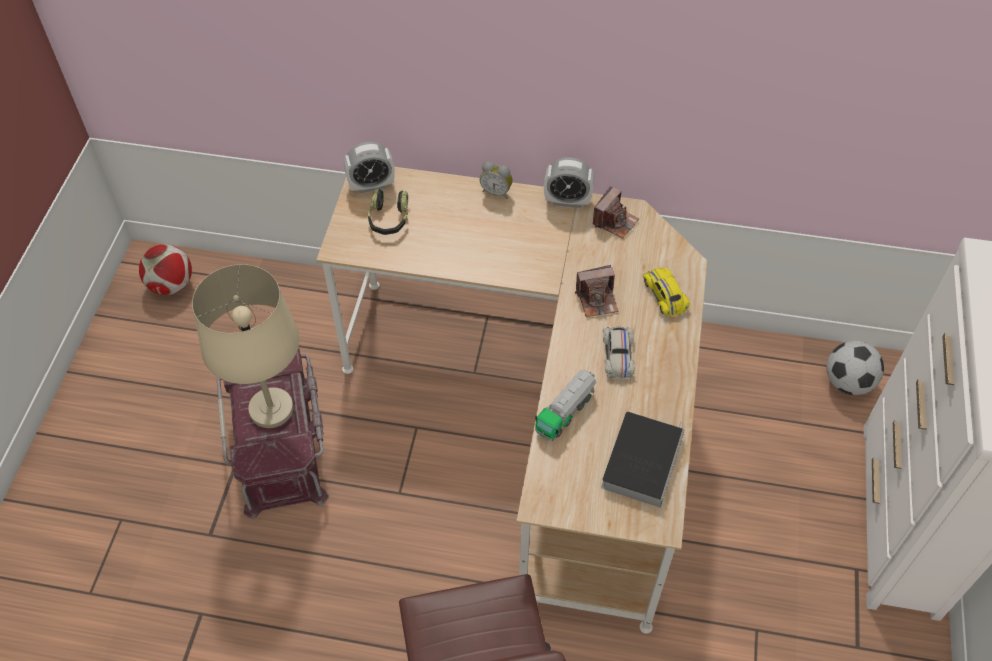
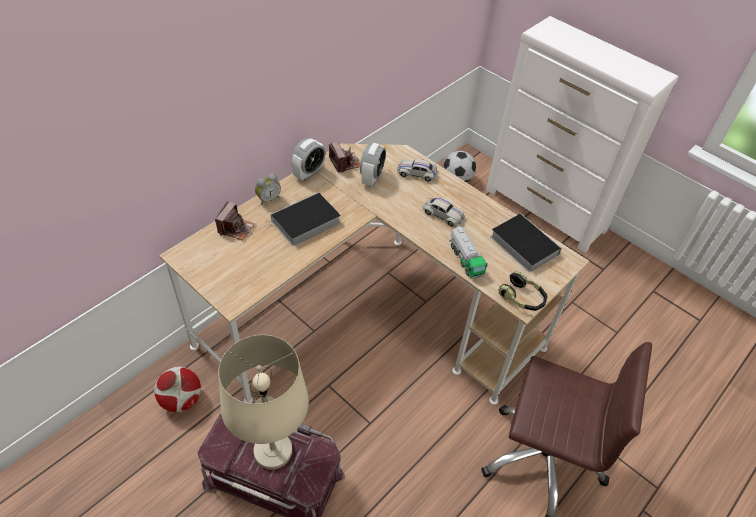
camera: 60 degrees left, 5 degrees down
(171, 285) = (56, 482): football -> football (182, 400)
(371, 185) = (194, 256): alarm clock -> alarm clock (371, 178)
(389, 219) = (235, 262): headphones -> headphones (522, 298)
(489, 240) = (304, 223): none -> book
(597, 300) = (395, 201): camera -> camera (236, 228)
(664, 295) = (417, 173): yellow toy car -> white toy car

